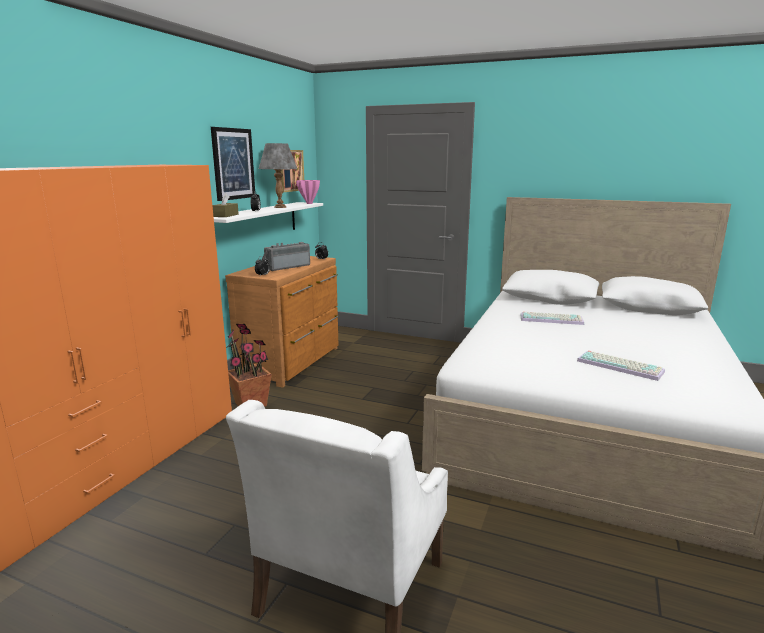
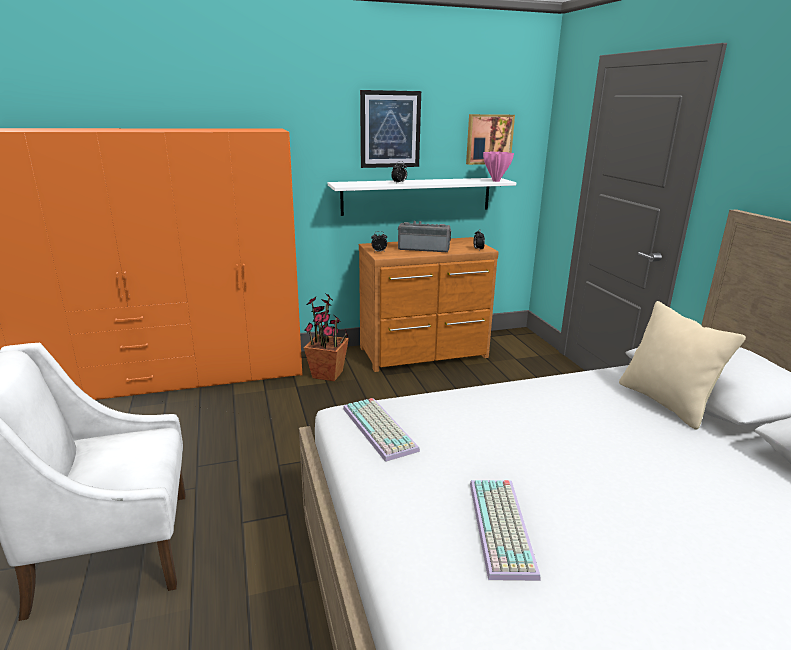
camera: 50 degrees right, 5 degrees up
(226, 215) = (354, 183): brown tissue box -> none
(280, 207) = (445, 181): grey table lamp -> none
(545, 306) = (665, 402): none -> beige pillow
(552, 319) = (615, 422): keyboard -> keyboard (381, 429)

